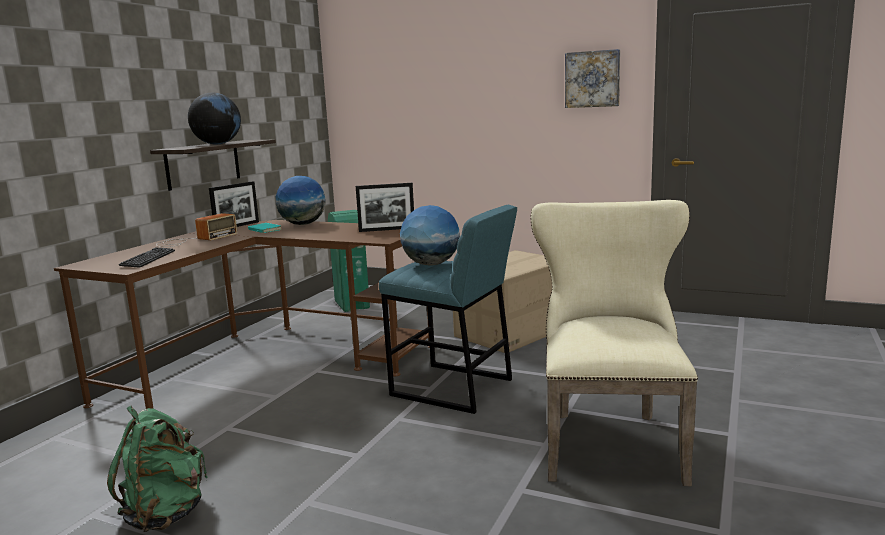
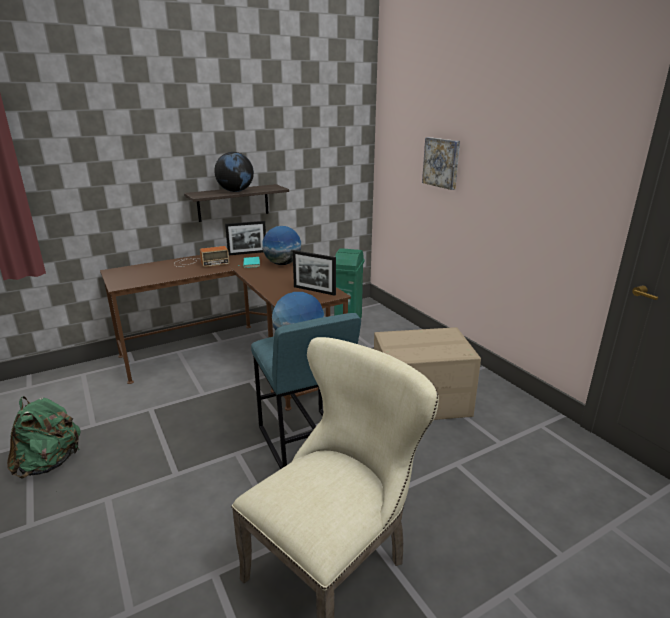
camera: 35 degrees right, 10 degrees up
(148, 259) = (145, 277): keyboard -> none
(592, 79) = (574, 174): picture -> picture (442, 162)

